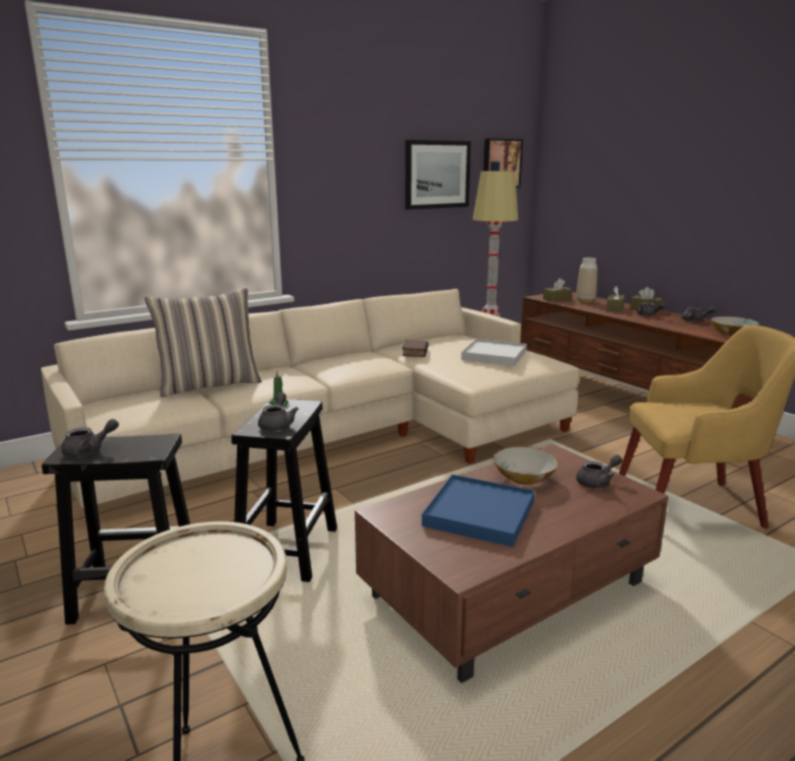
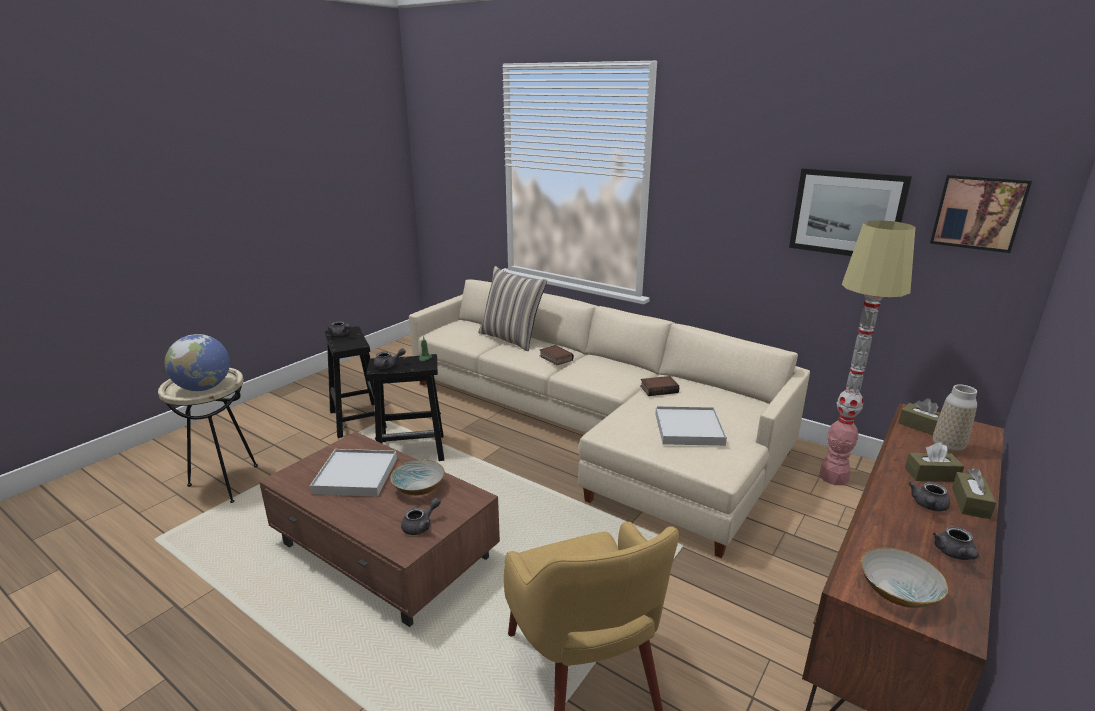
camera: 70 degrees right, 5 degrees up
(222, 567) = (204, 388): none -> globe
(298, 374) = (555, 358): none -> book
(480, 514) = (356, 476): blue tray -> white tray
(597, 482) = (421, 525): grey teapot -> grey teapot turned 90 degrees counterclockwise

